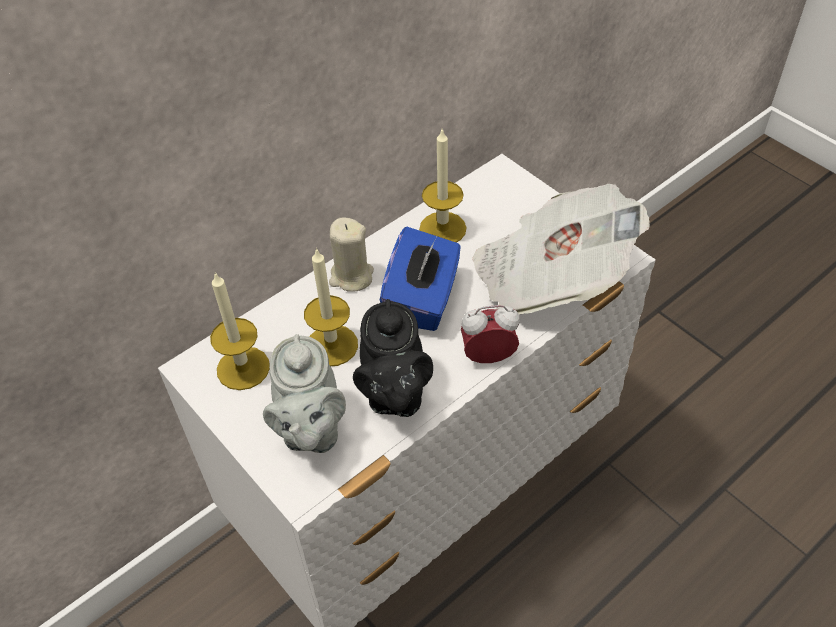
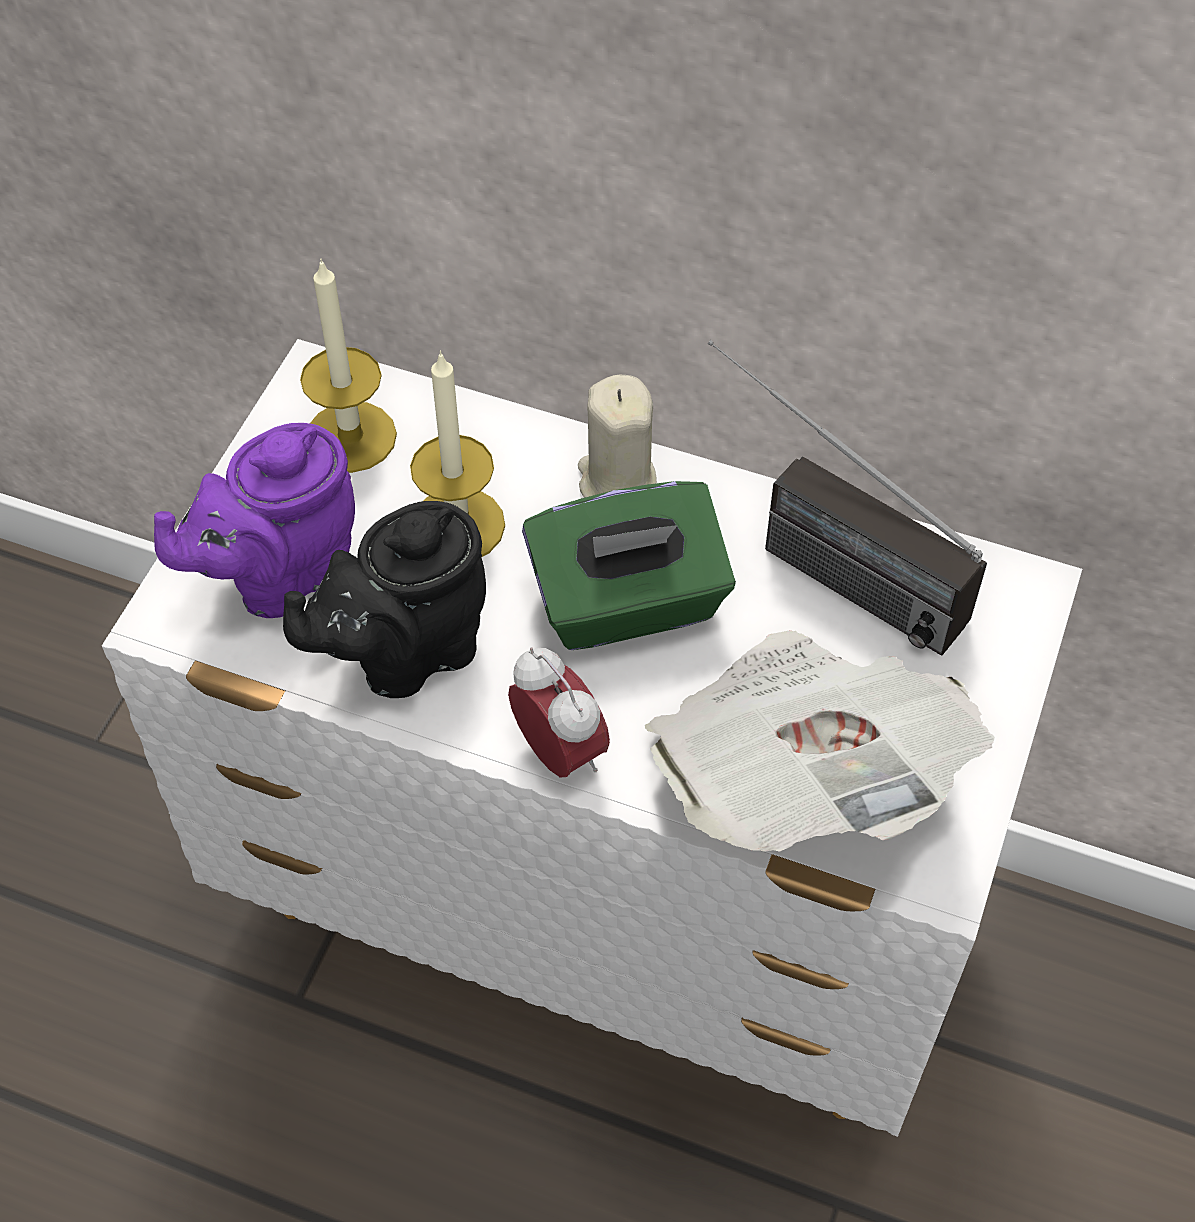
camera: 60 degrees right, 5 degrees up
(310, 430) = (281, 575): grey teapot -> purple teapot
(422, 300) = (628, 604): blue tissue box -> green tissue box
(442, 228) = (814, 560): candle -> radio

